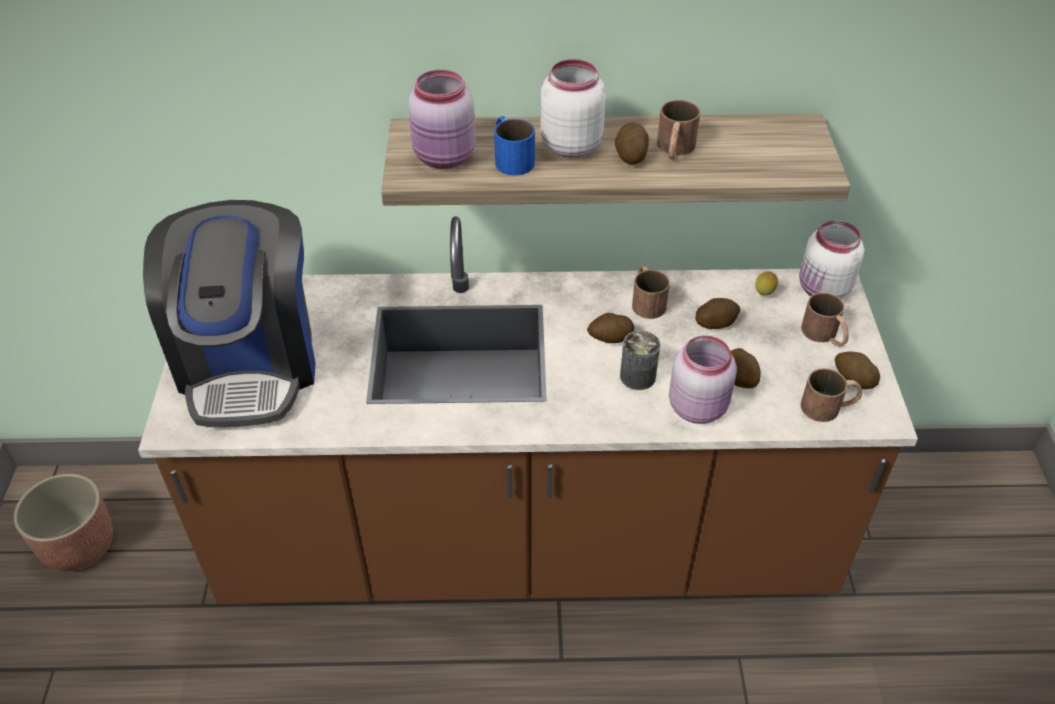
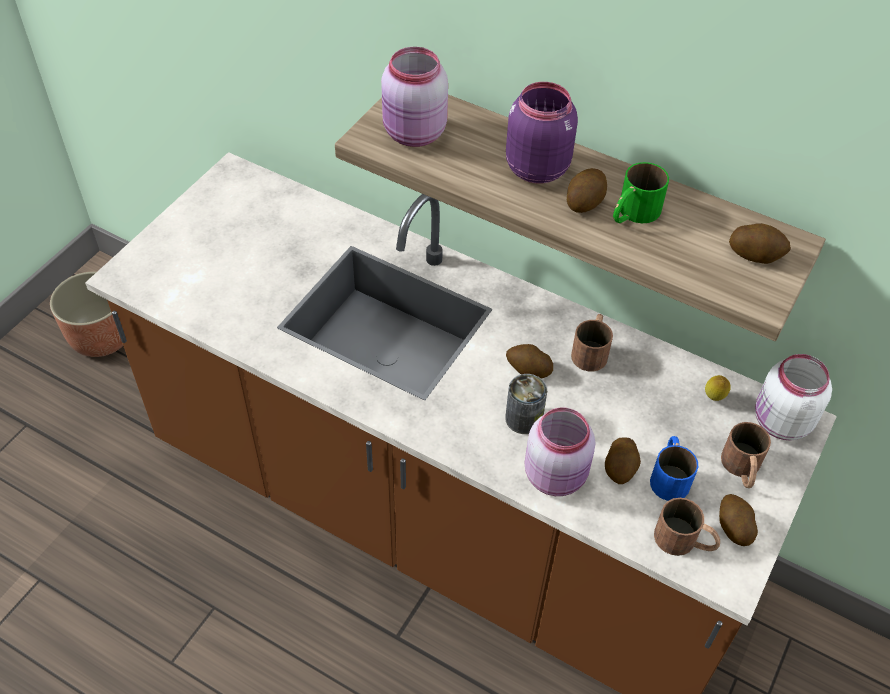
camera: 30 degrees right, 5 degrees up
(250, 362) = (216, 248): coffee machine -> none
(510, 158) = (471, 158): blue mug -> blue mug (669, 474)
(569, 145) = (536, 167): white jar -> purple jar
(674, 149) = (632, 213): brown mug -> green mug
(716, 322) = (641, 403): potato -> potato (755, 254)

